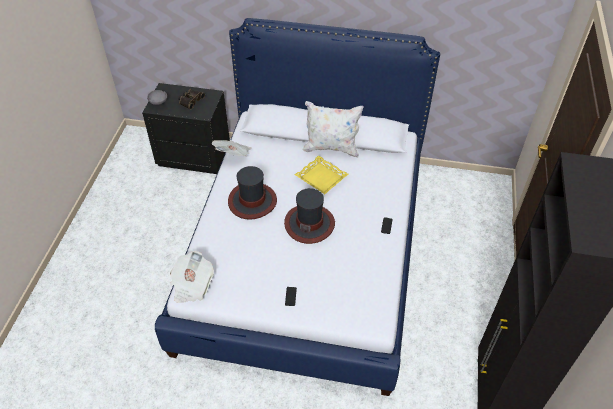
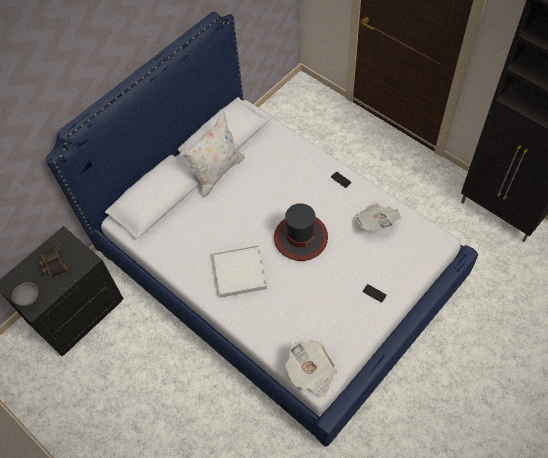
camera: 55 degrees left, 10 degrees up
(233, 155) = (163, 260): newspaper -> newspaper (376, 222)
(252, 201) = (240, 272): hat -> white tray
(321, 178) = (249, 200): yellow tray -> none

